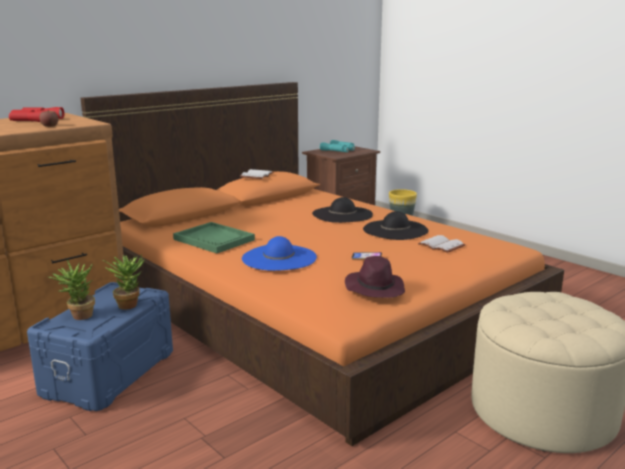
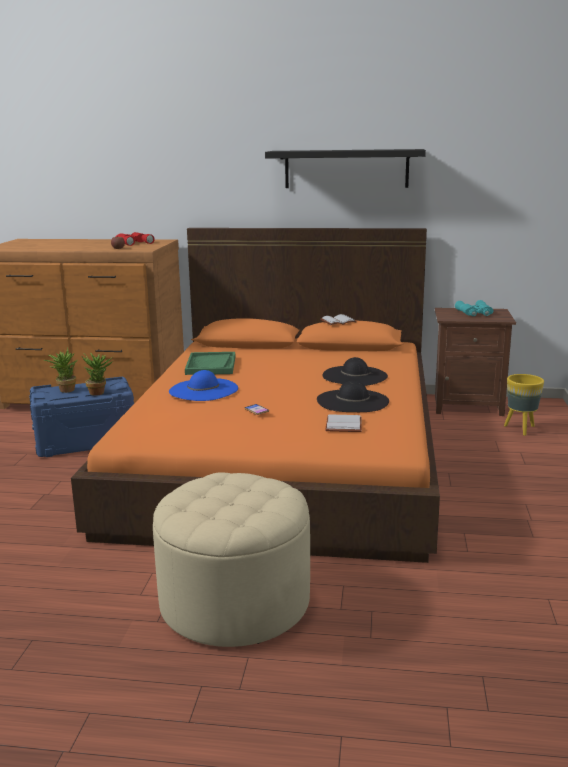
camera: 50 degrees right, 0 degrees up
(229, 28) = (346, 169): none -> black shelf
(374, 288) = (187, 430): purple hat -> none

